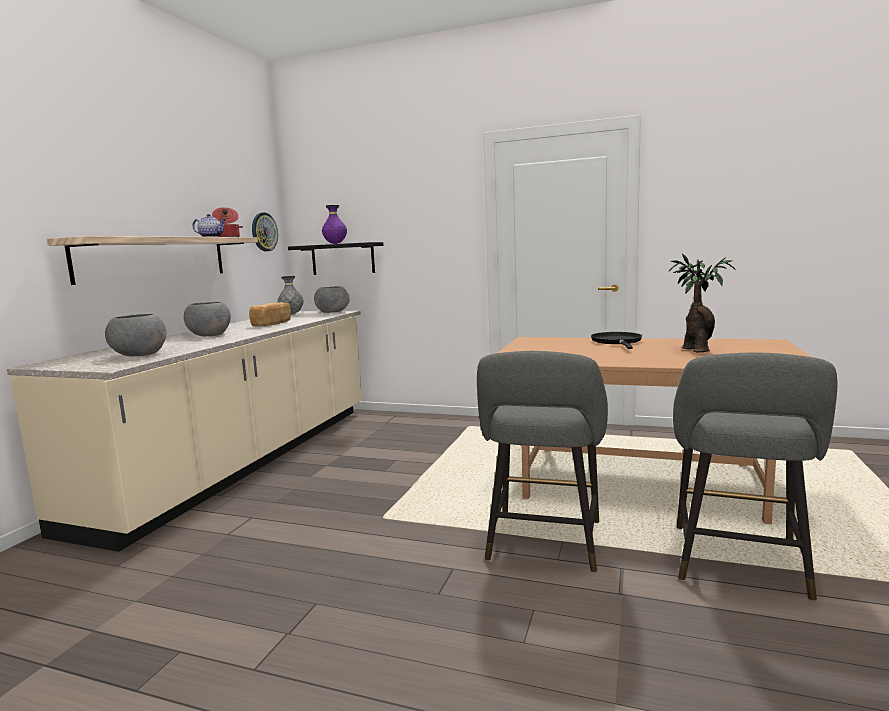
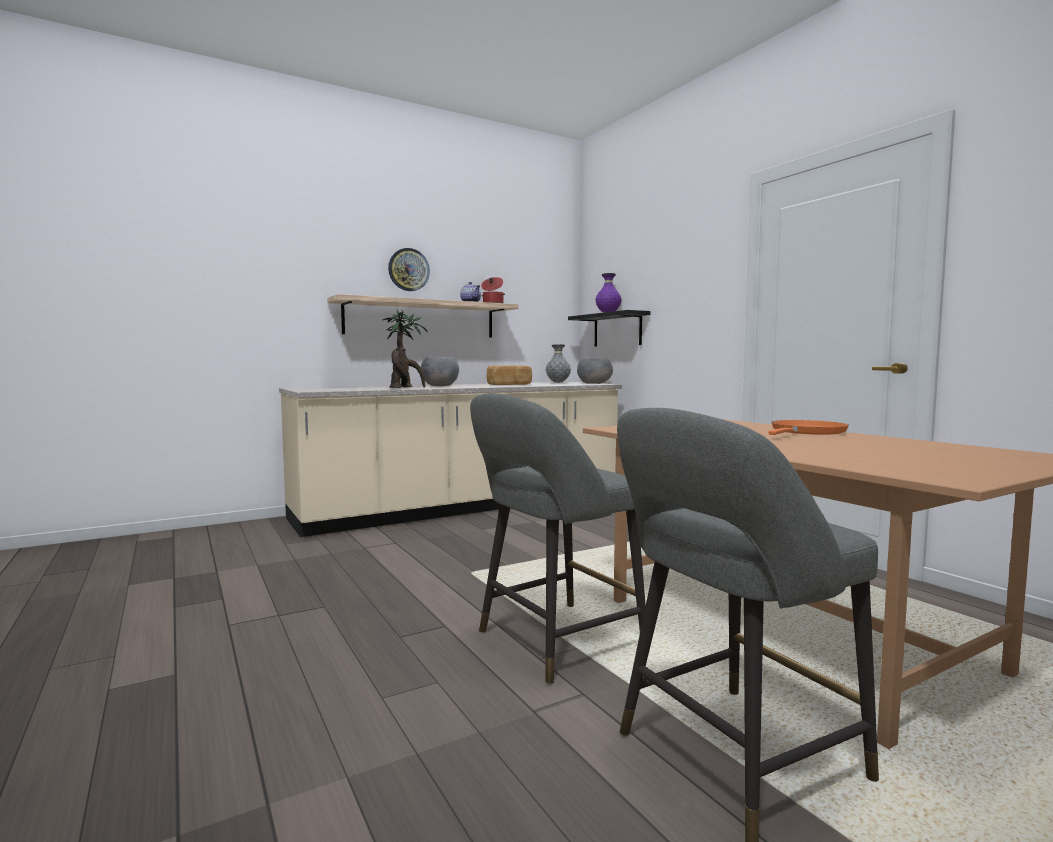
camera: 40 degrees right, 5 degrees down
(139, 354) = (352, 388): grey bowl -> none
(264, 232) = (549, 302): wall clock -> wall clock (408, 269)
(617, 342) = (806, 432): black frying pan -> orange frying pan
(695, 350) = (872, 448): potted plant -> potted plant (404, 388)

